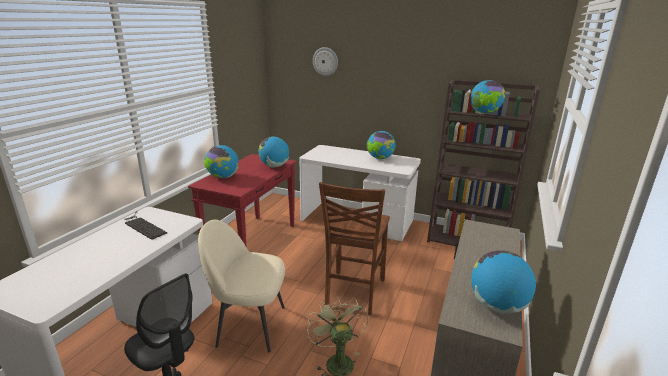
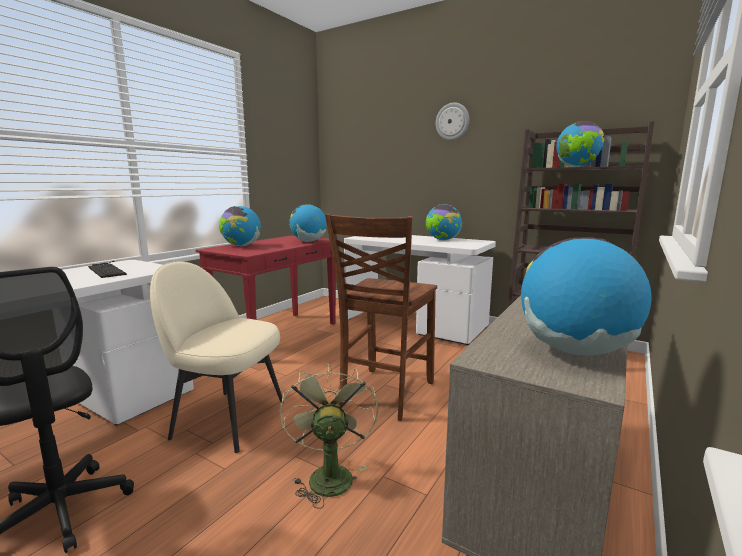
camera: 10 degrees right, 10 degrees down
(325, 61) = (381, 132): wall clock -> wall clock (452, 121)

